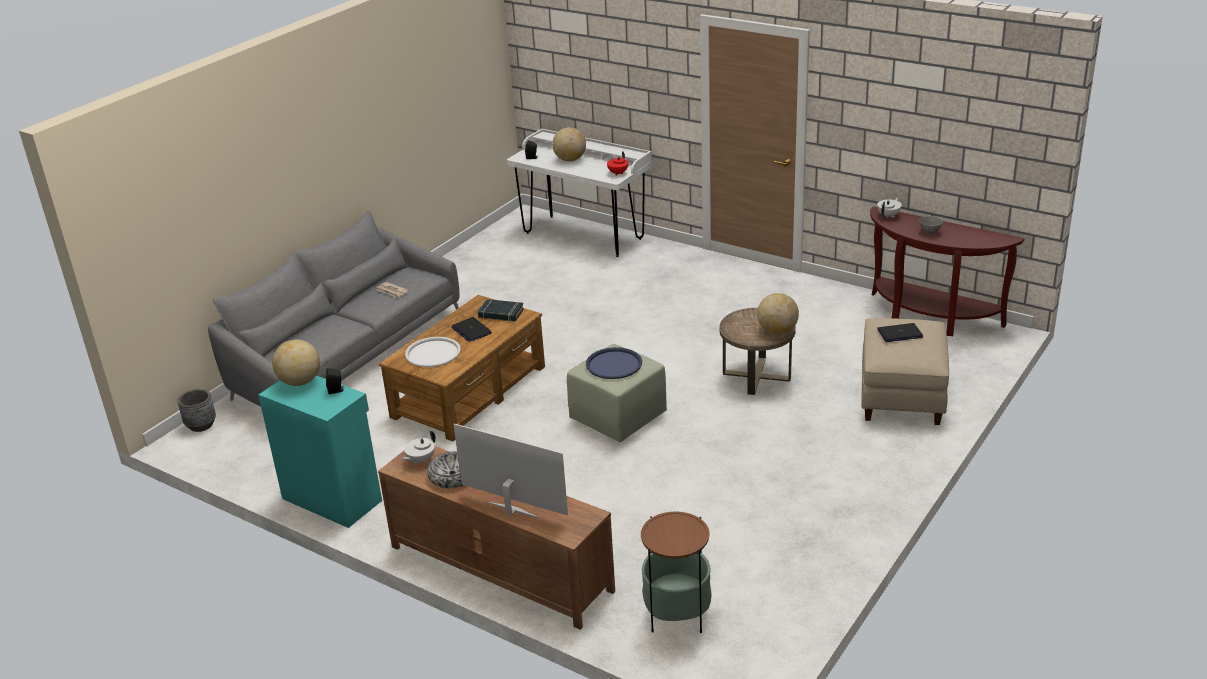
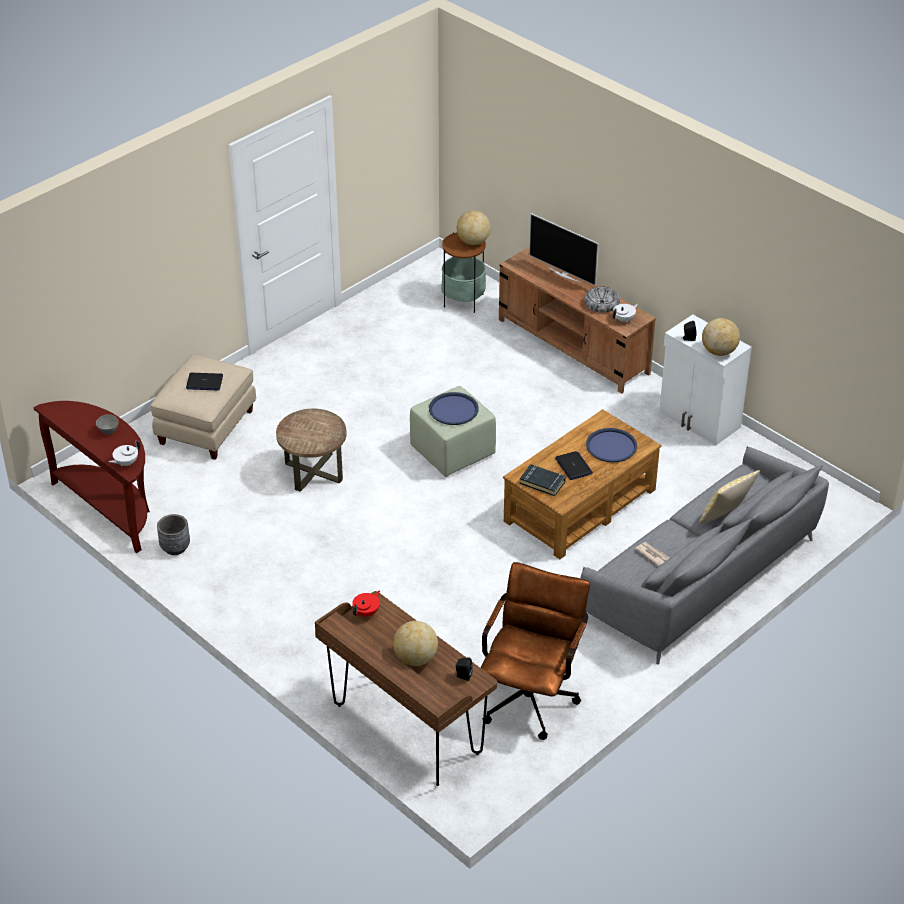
camera: 170 degrees left, 10 degrees up
(201, 425) = (832, 515): grey planter -> grey planter (175, 548)
(318, 328) = (725, 516): none -> pillow
(332, 498) = (699, 420): turquoise cabinet -> white cabinet
(433, 353) = (611, 446): white tray -> blue tray
(493, 265) = (531, 695): none -> brown office chair
(583, 236) = (406, 730): white desk -> brown desk
(777, 331) = (297, 421): globe -> globe (473, 241)

